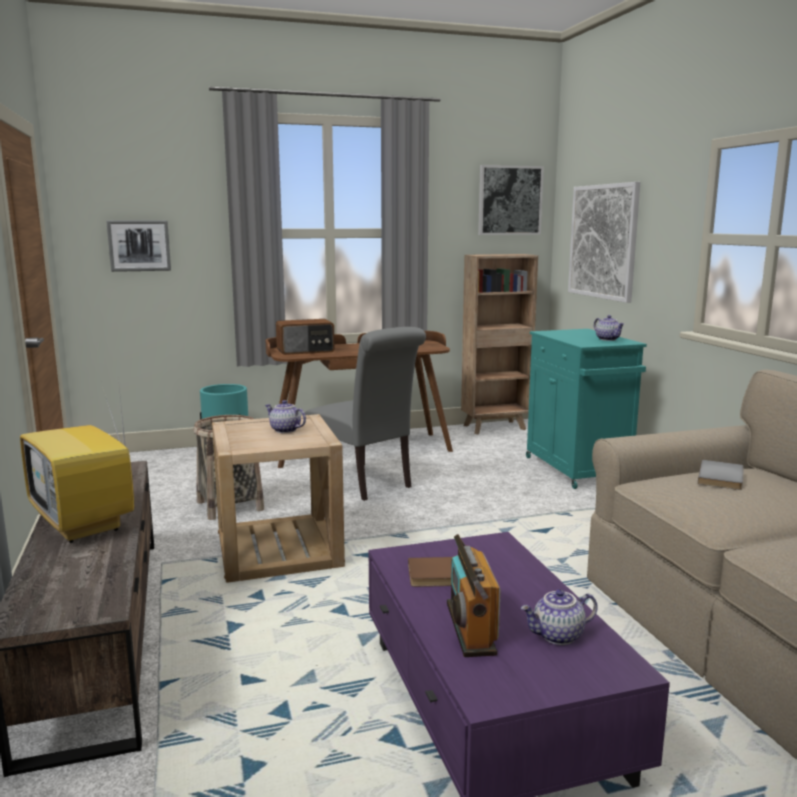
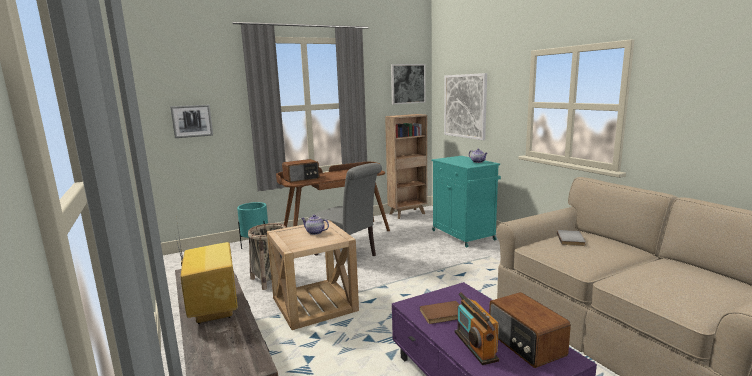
camera: 10 degrees left, 0 degrees up
(85, 524) = (212, 308): television -> television turned 150 degrees counterclockwise
(558, 636) = (525, 344): teapot -> radio

